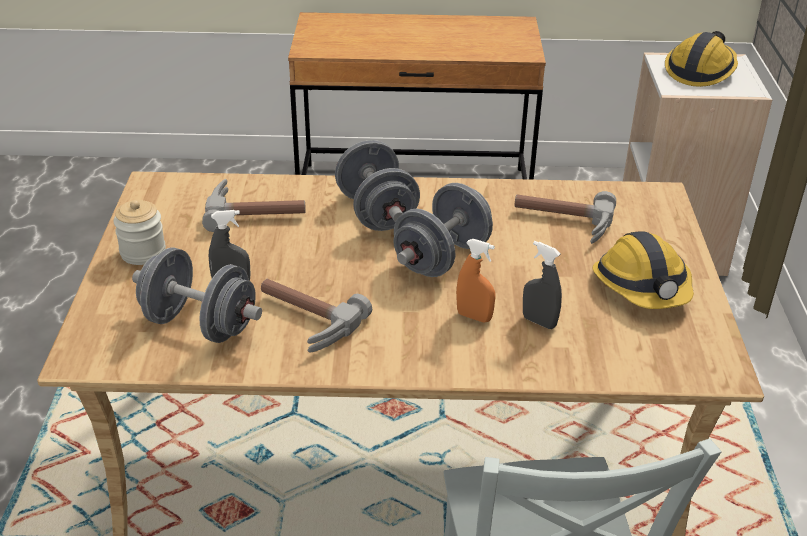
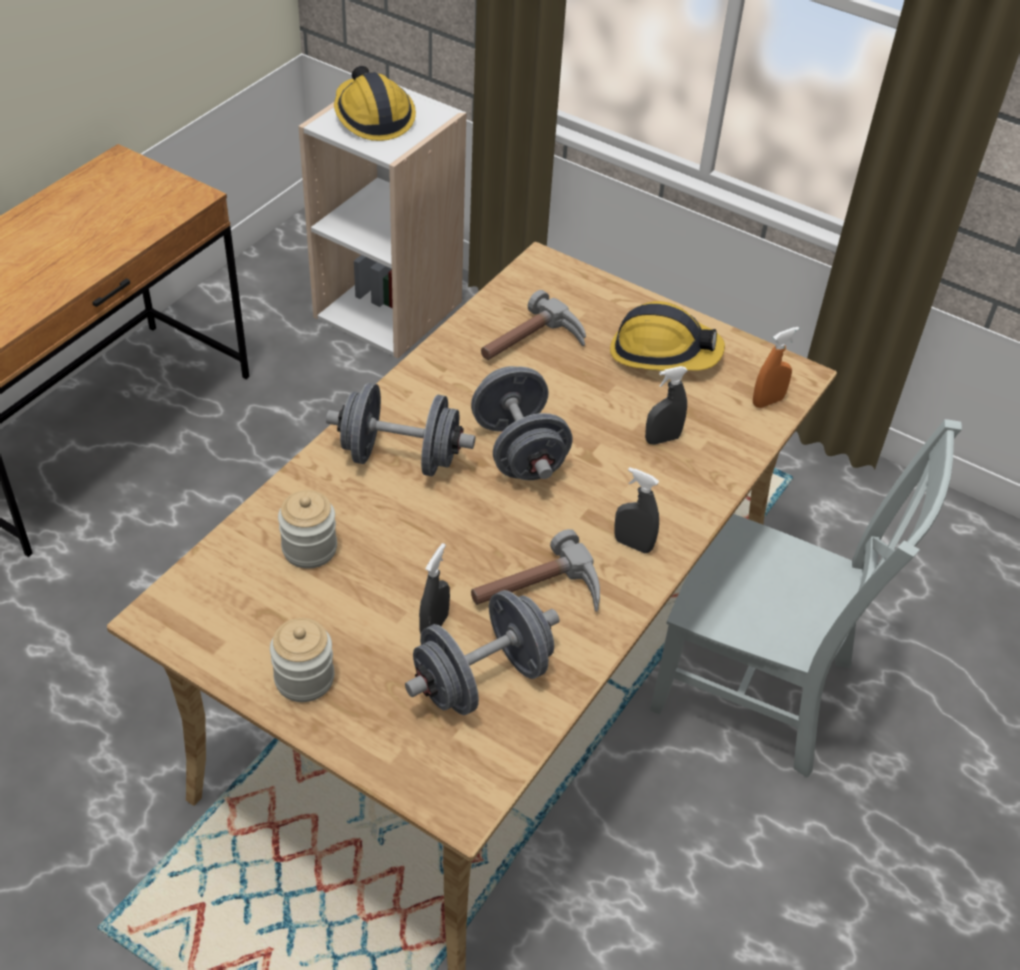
camera: 60 degrees left, 10 degrees up
(256, 211) = (309, 548): hammer -> jar
(402, 348) = (633, 544): none -> grey spray bottle
(474, 316) = (624, 475): orange spray bottle -> orange spray bottle (768, 401)

